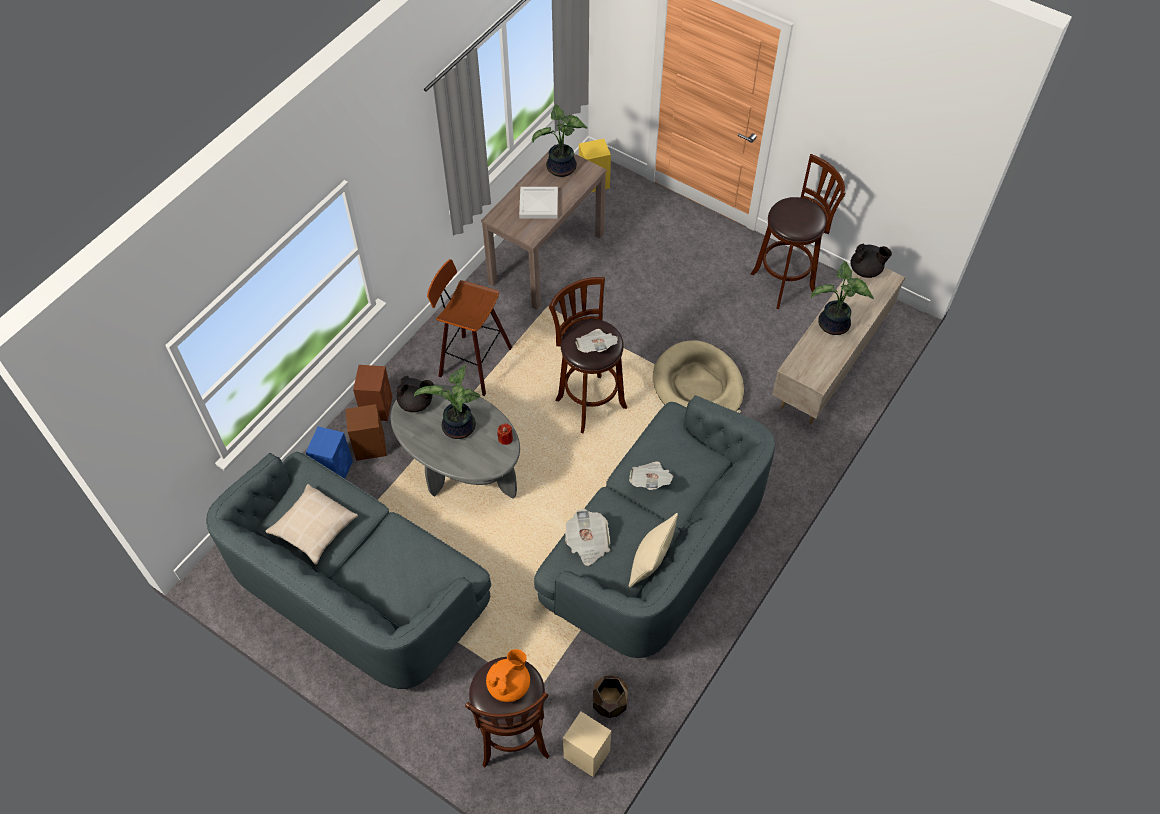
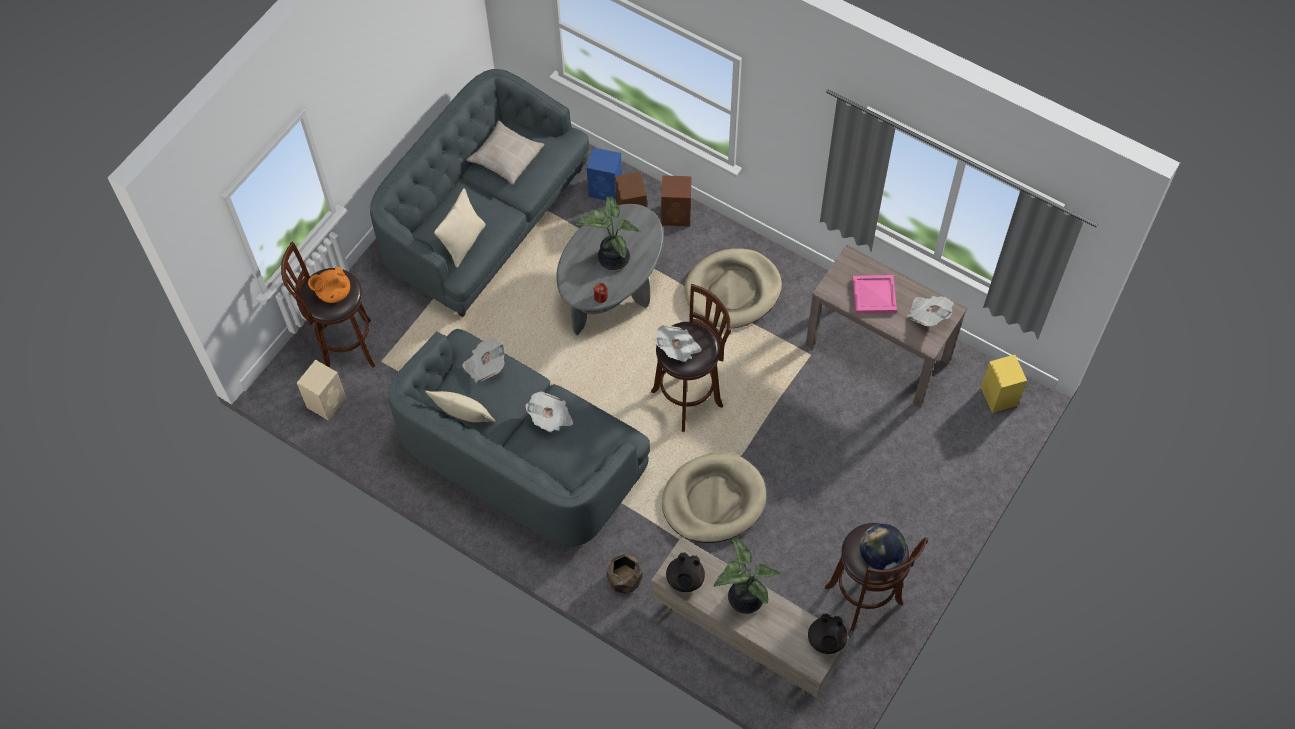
camera: 90 degrees right, 5 degrees up
(416, 403) = (640, 222): black teapot -> black teapot (685, 579)
(425, 569) = (463, 243): none -> beige pillow
(472, 363) = (733, 291): stool -> beige dog bed
(509, 684) = (333, 292): orange teapot -> orange teapot turned 120 degrees clockwise
(538, 203) = (874, 295): white tray -> pink tray
(561, 169) = (928, 315): potted plant -> newspaper
(609, 703) = (370, 419): brown planter -> brown planter (624, 580)
(802, 212) = (880, 555): none -> globe

